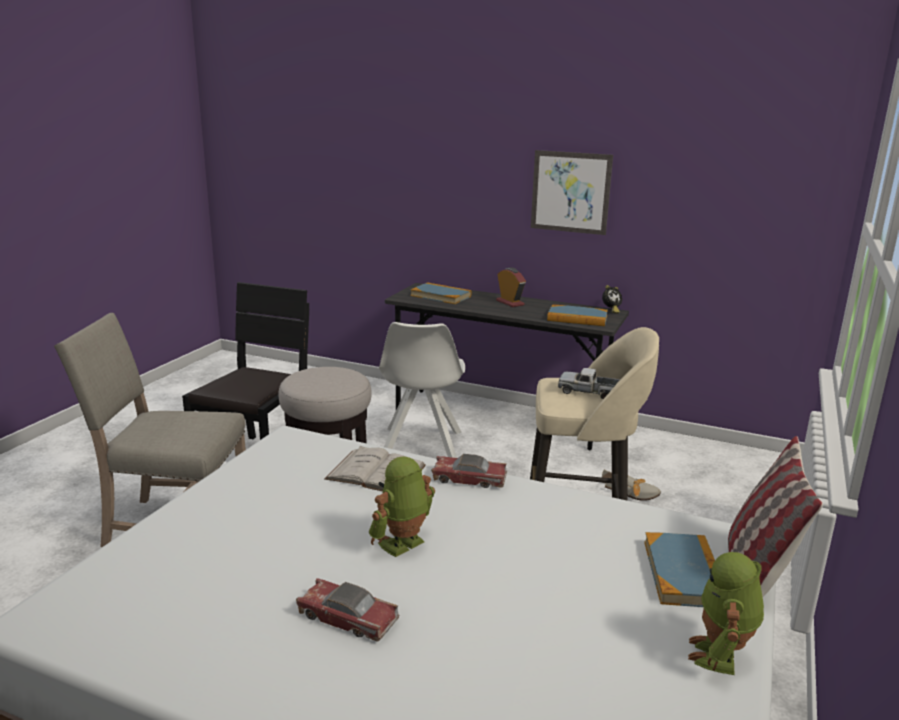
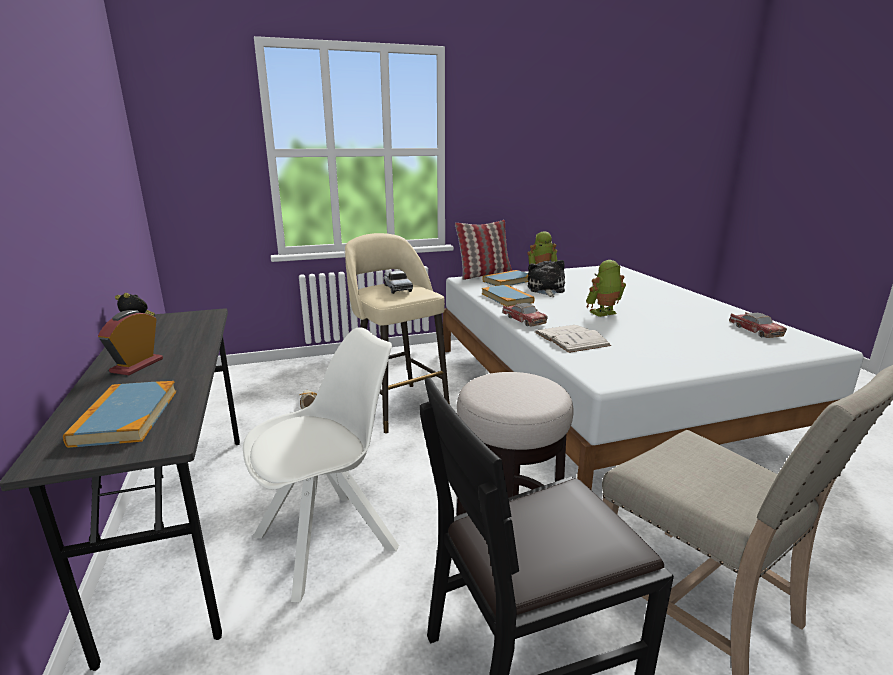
camera: 130 degrees left, 0 degrees up
(347, 618) = (658, 307): toy car -> toy car (755, 330)
(403, 545) = (604, 313): toy robot -> toy robot turned 150 degrees clockwise
(570, 192) = (51, 183): picture -> none
(577, 318) = (189, 325): book -> book (507, 298)
(580, 576) = (546, 289): none -> plush toy

